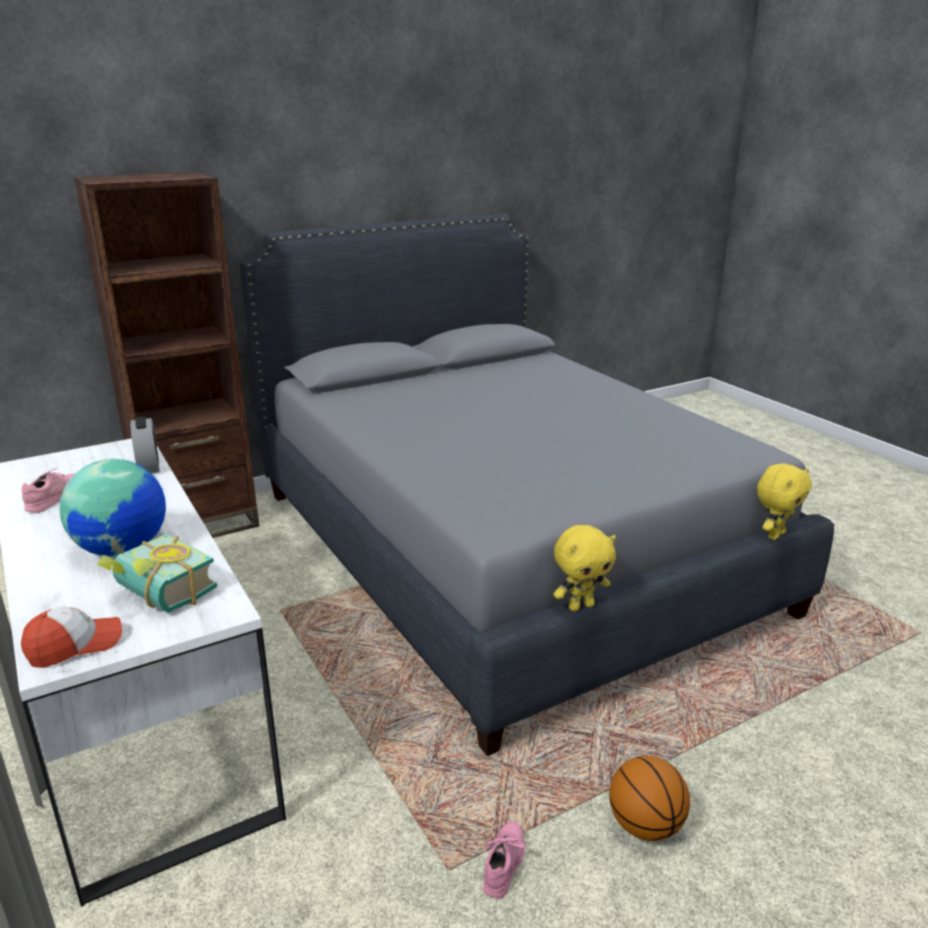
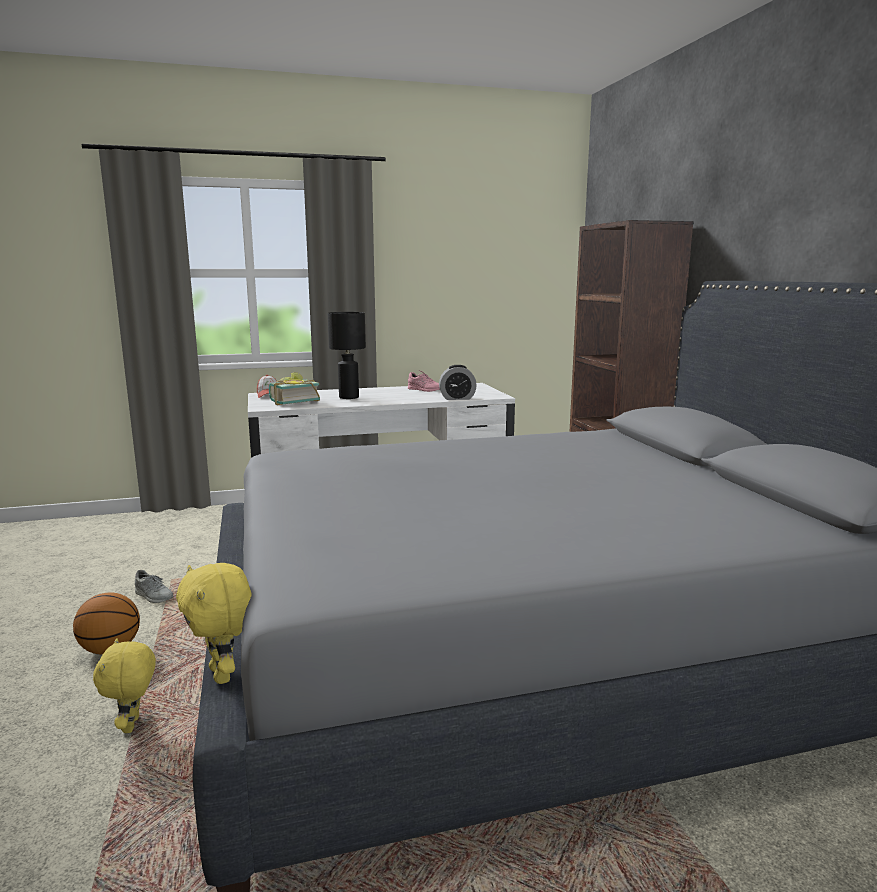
camera: 105 degrees right, 10 degrees down
(123, 549) = (349, 397): globe -> black table lamp
(504, 863) = (154, 596): pink shoe -> grey shoe
(581, 606) = (231, 536): yellow plush toy -> yellow plush toy (133, 725)

